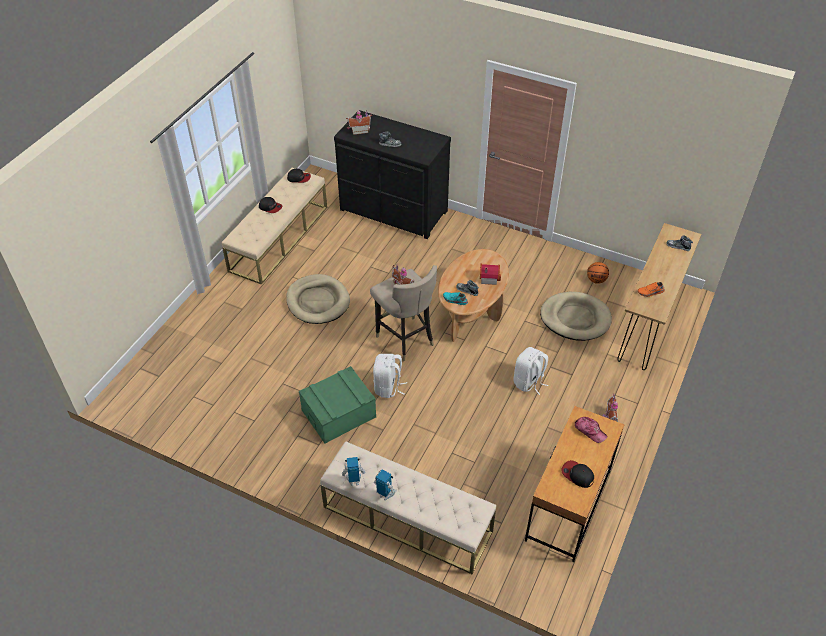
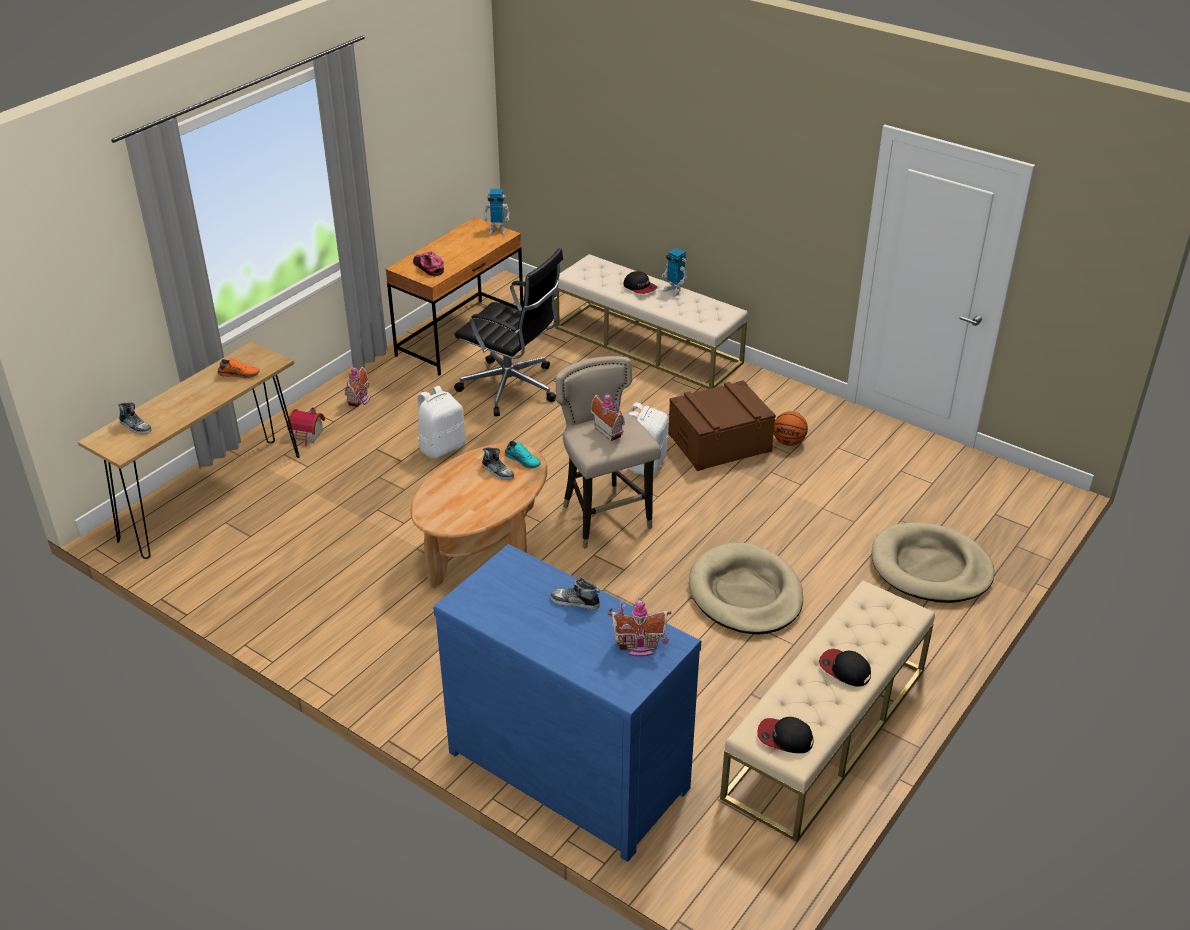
camera: 170 degrees left, 10 degrees down
(338, 414) = (719, 442): green storage box -> brown storage box
(354, 481) = (708, 303): toy robot -> toy robot (497, 230)
(393, 211) = (570, 766): black dresser -> blue dresser
(488, 277) = (454, 486): toy house -> toy house (307, 436)
(502, 448) = (512, 388): none -> black office chair
(575, 318) = (321, 517): beige dog bed -> beige dog bed (930, 568)
(577, 475) = (465, 240): cap -> cap (640, 287)
(596, 280) = (243, 570): basketball -> basketball (788, 442)

